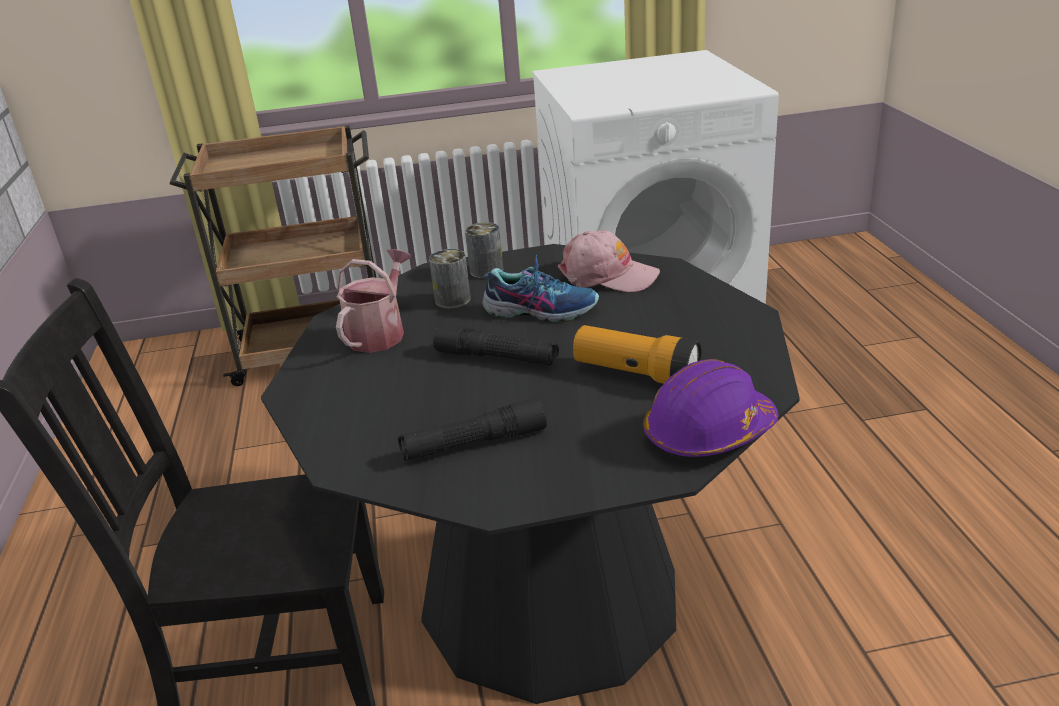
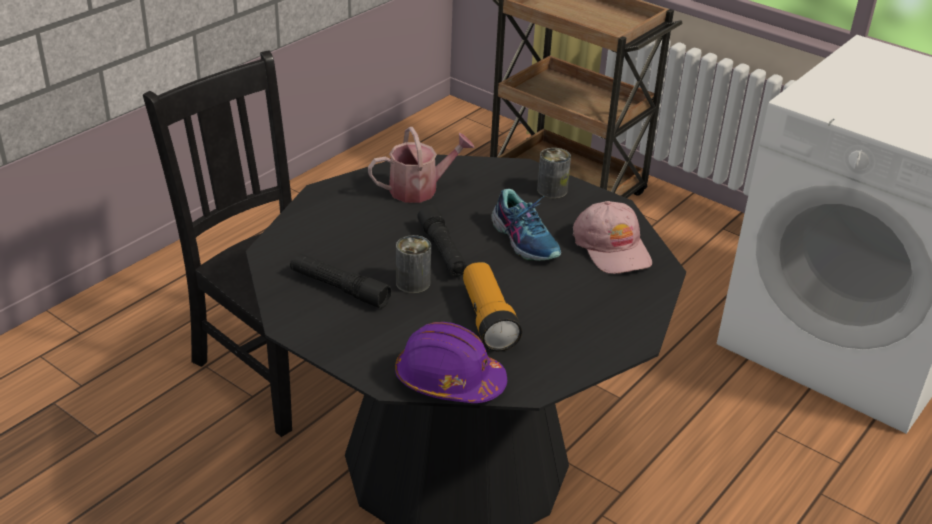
camera: 45 degrees right, 5 degrees up
(452, 300) = (494, 196): can -> can (413, 283)

